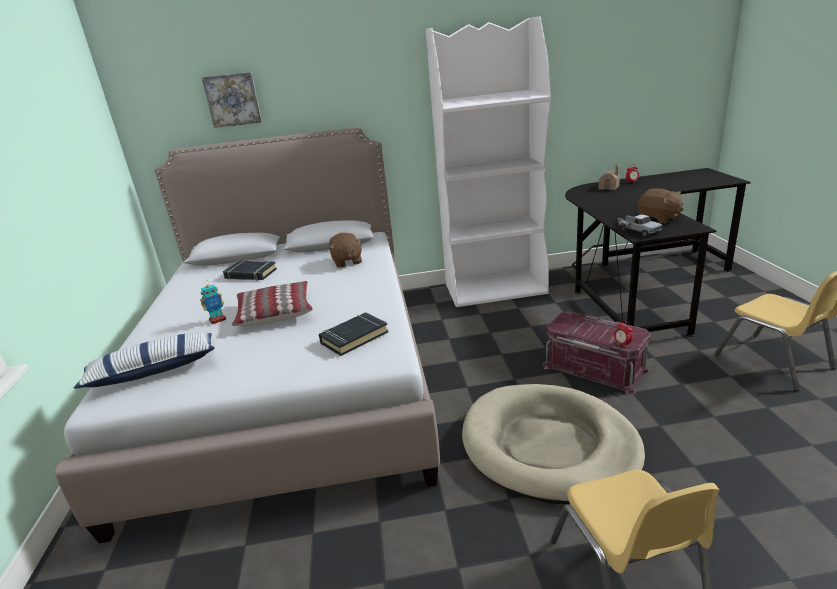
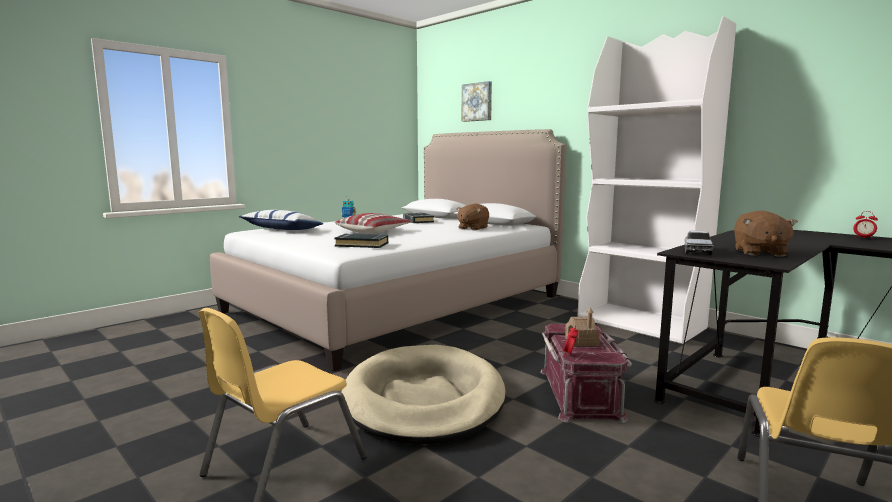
camera: 50 degrees right, 15 degrees down
(609, 187) = (812, 235): toy house -> toy house (581, 342)

